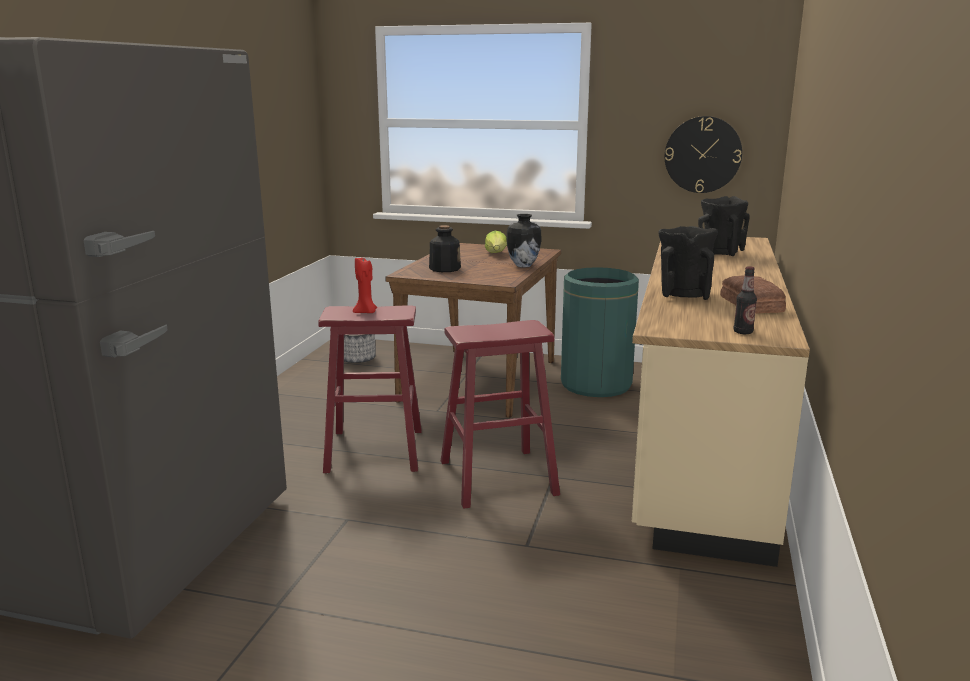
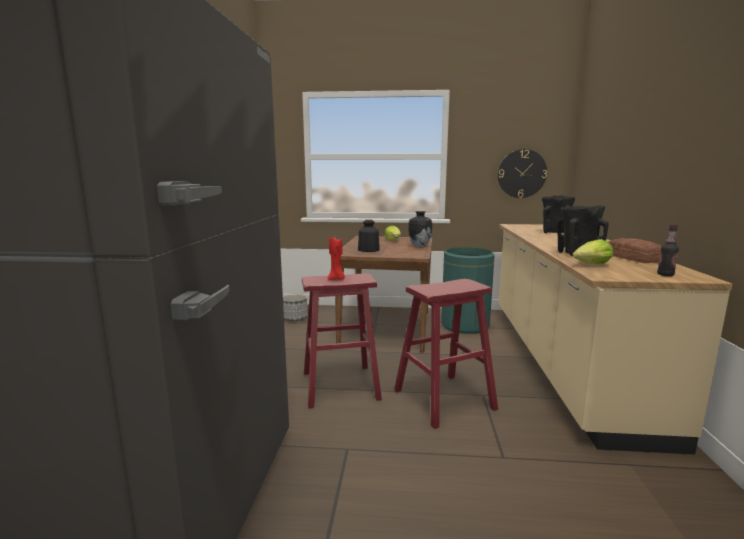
camera: 10 degrees left, 5 degrees down
(672, 312) = (592, 265): none -> lettuce

